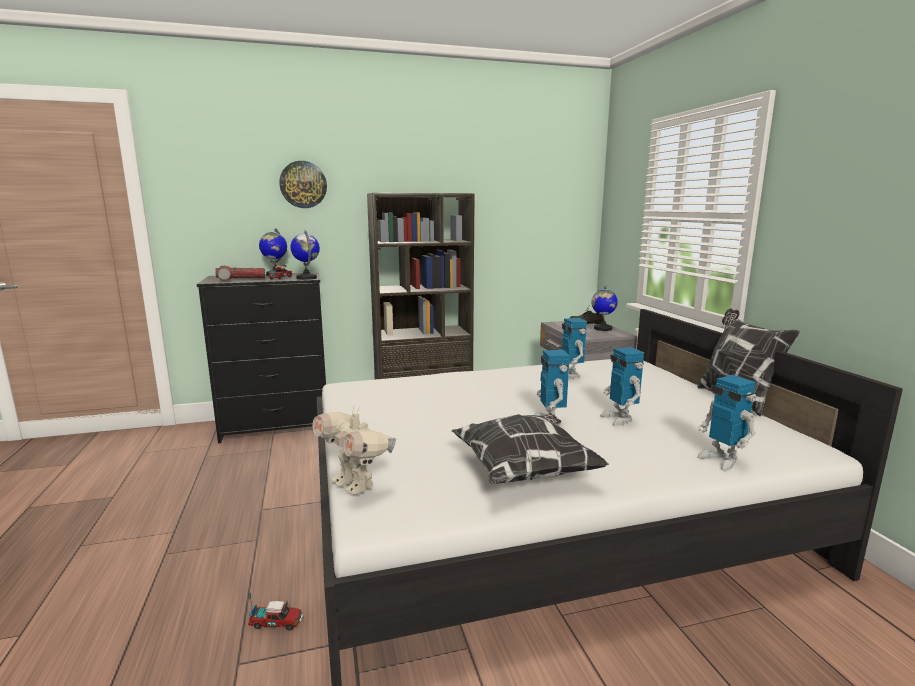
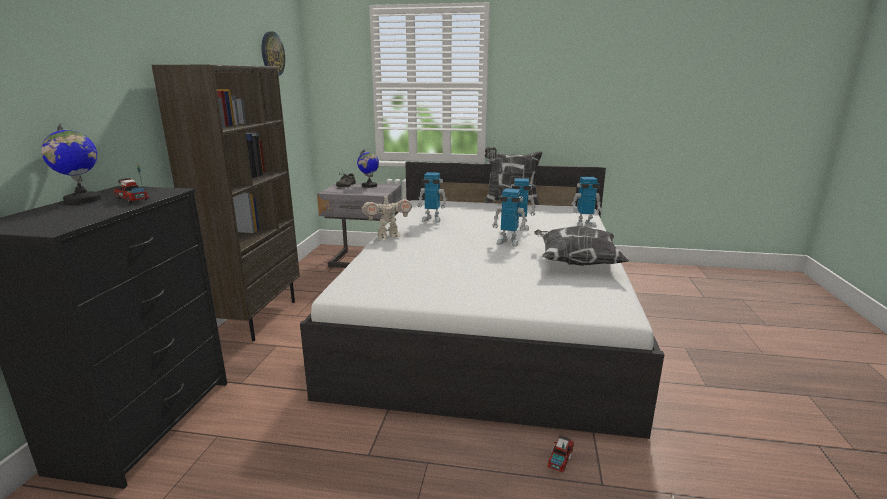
camera: 65 degrees left, 5 degrees up
(241, 279) = (83, 215): flashlight -> none
(303, 184) = (71, 48): wall clock -> wall clock (272, 54)
(307, 278) = (168, 191): globe -> none
(355, 484) = (572, 311): toy robot -> toy robot (388, 236)

